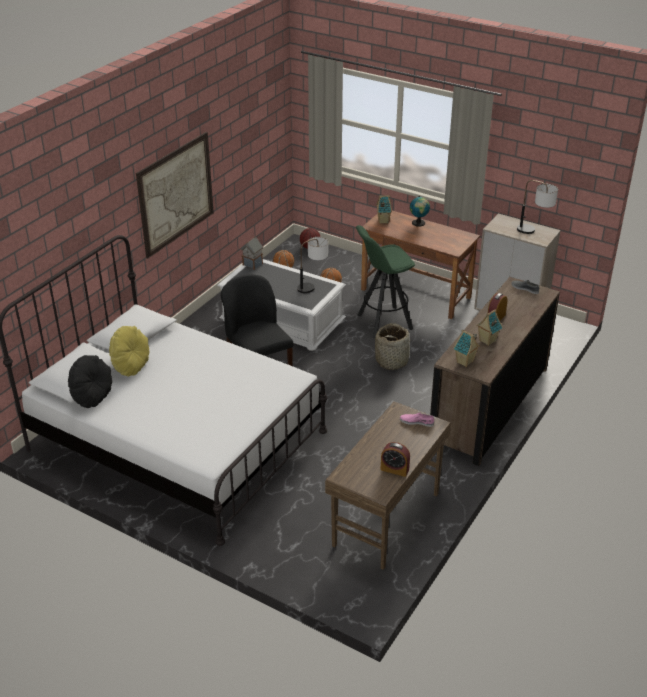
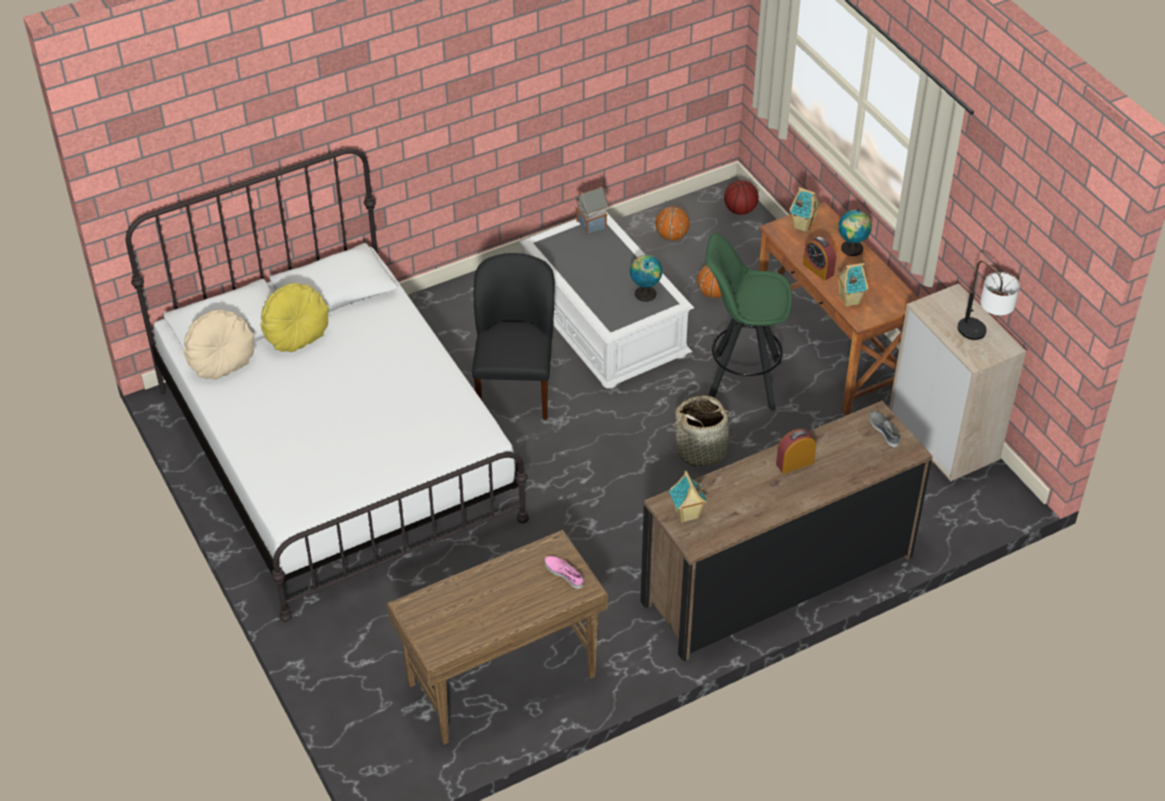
camera: 30 degrees right, 10 degrees up
(93, 399) = (223, 366): black pillow -> beige pillow
(176, 194) = (476, 101): picture -> none
(313, 285) = (645, 293): table lamp -> globe
(394, 469) = (478, 628): alarm clock -> alarm clock (818, 269)
(487, 341) = (747, 494): toy house -> toy house (849, 300)

